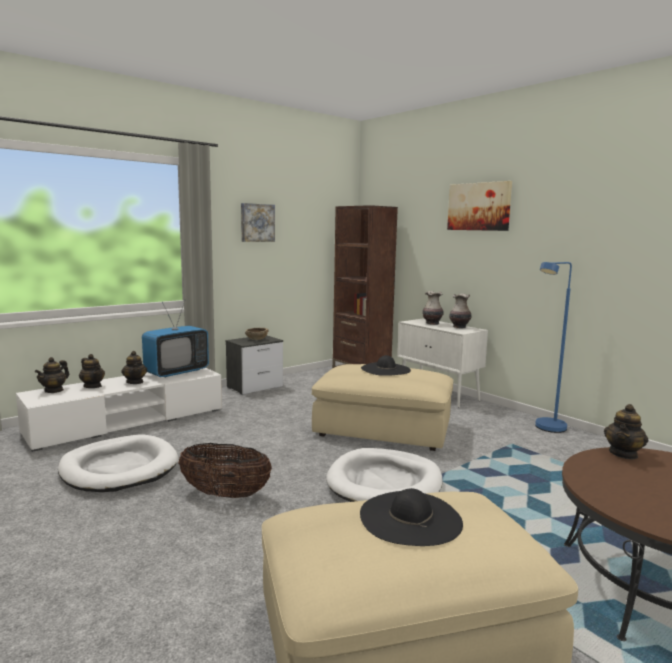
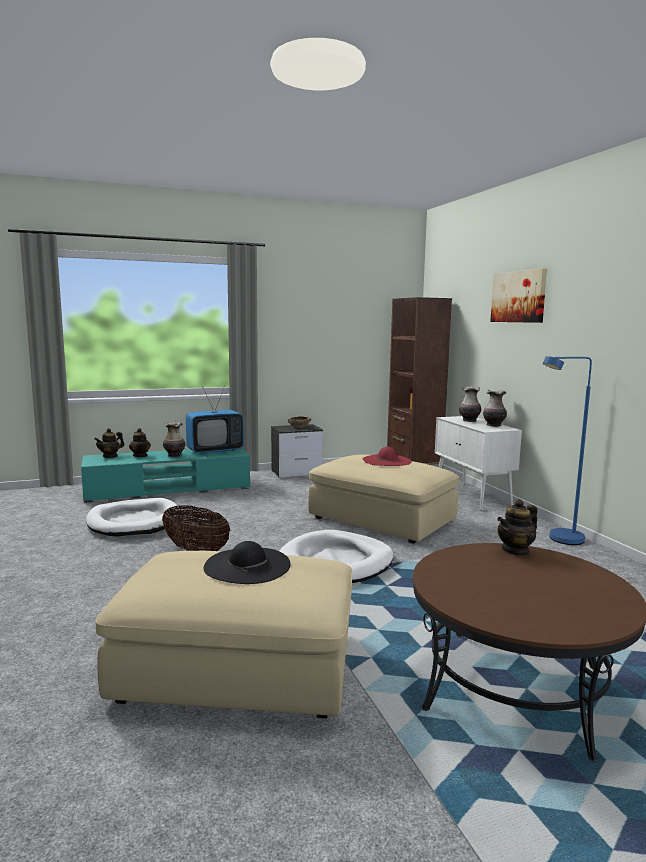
camera: 20 degrees right, 0 degrees up
(127, 421) = (168, 489): white tv stand -> turquoise tv stand
(135, 382) = (174, 455): teapot -> vase
(257, 222) = (307, 316): picture -> none
(385, 369) = (386, 460): black hat -> red hat

